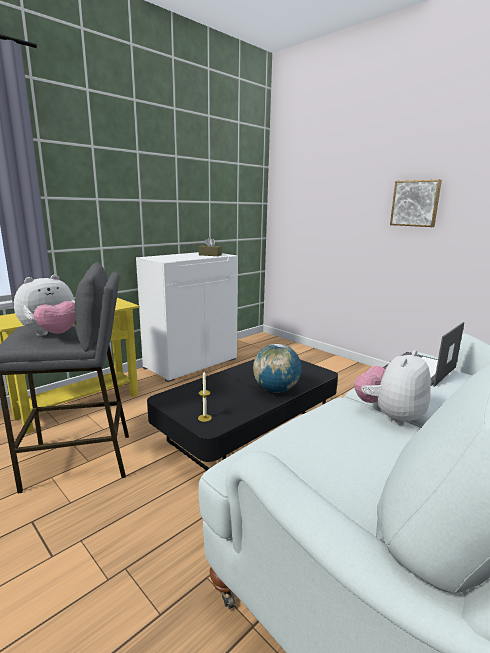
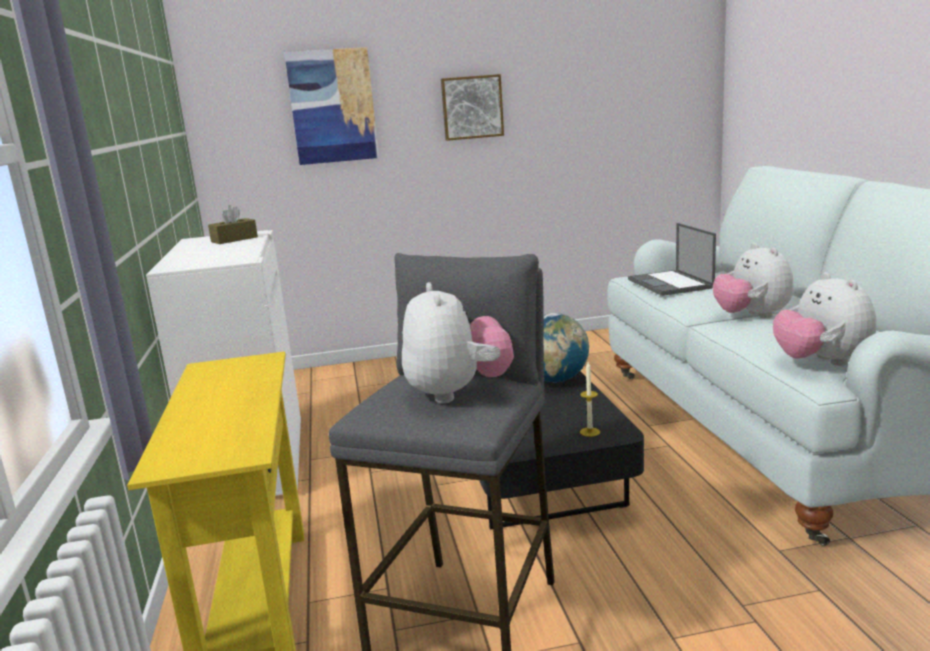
camera: 55 degrees left, 0 degrees up
(283, 461) = (821, 362): none -> plush toy
(331, 195) = (332, 106): none -> picture

